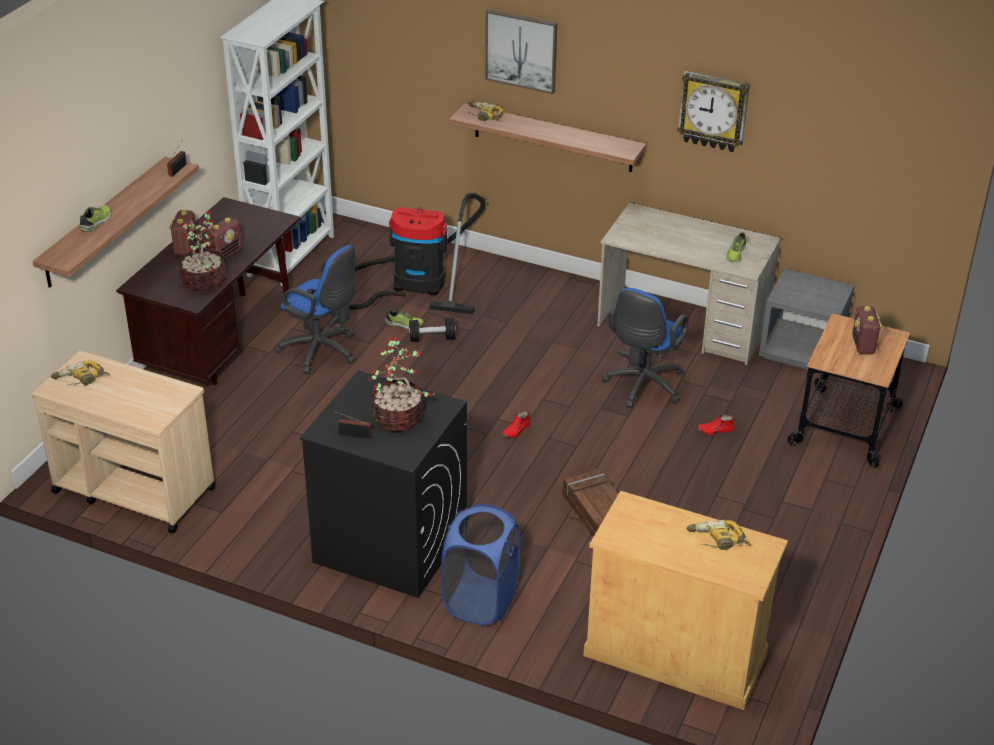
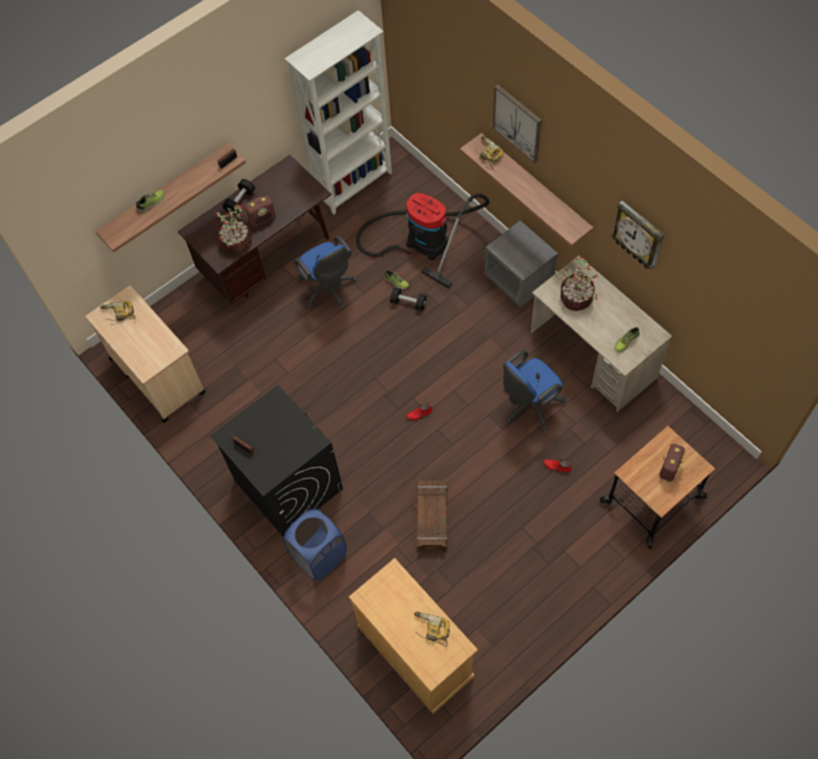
camera: 30 degrees right, 25 degrees up
(186, 247) = (240, 202): radio -> black dumbbell
(399, 418) = (280, 442): potted plant -> potted plant (577, 298)
(802, 351) = (667, 412): grey nightstand -> grey nightstand (519, 279)

